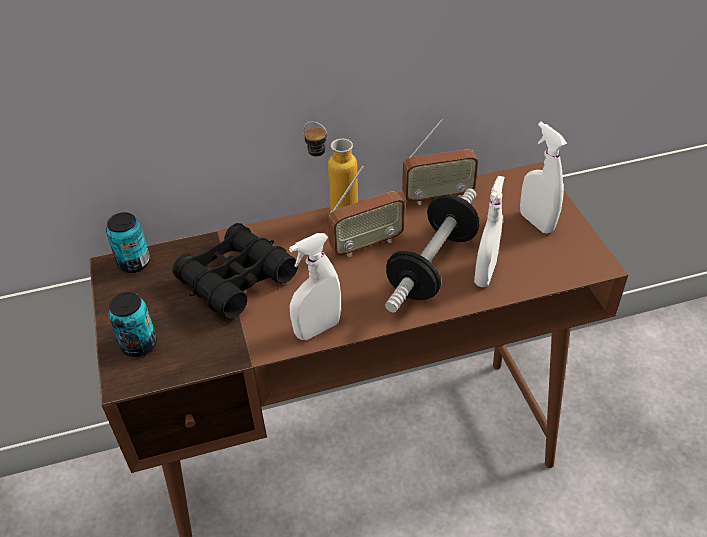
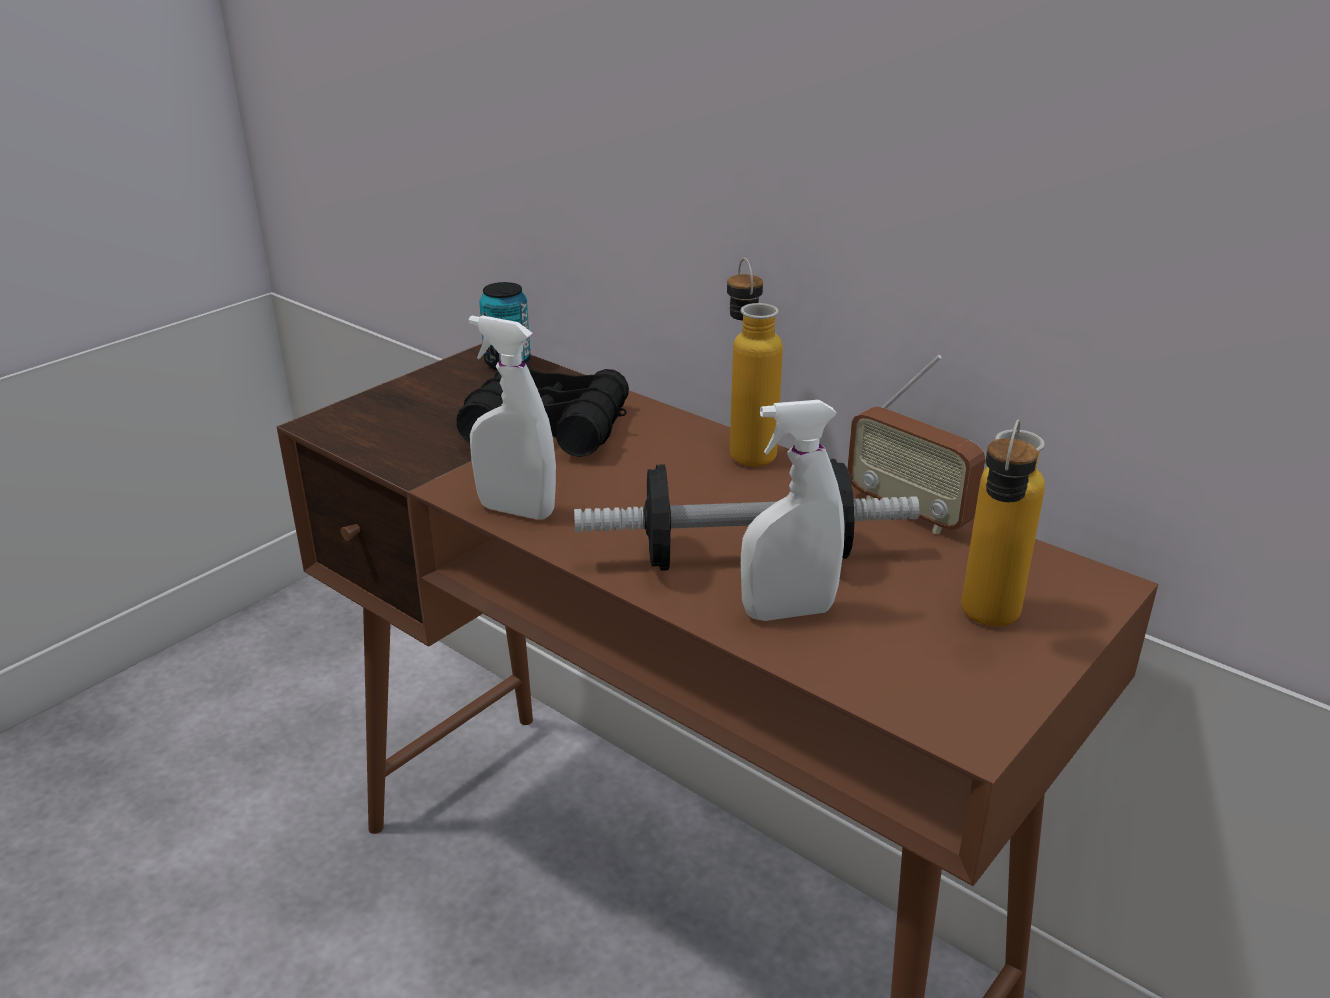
camera: 55 degrees right, 15 degrees down
(139, 344) = (382, 412): can -> none
(366, 244) = (723, 490): radio -> none
(536, 222) = (985, 625): white spray bottle -> bottle

